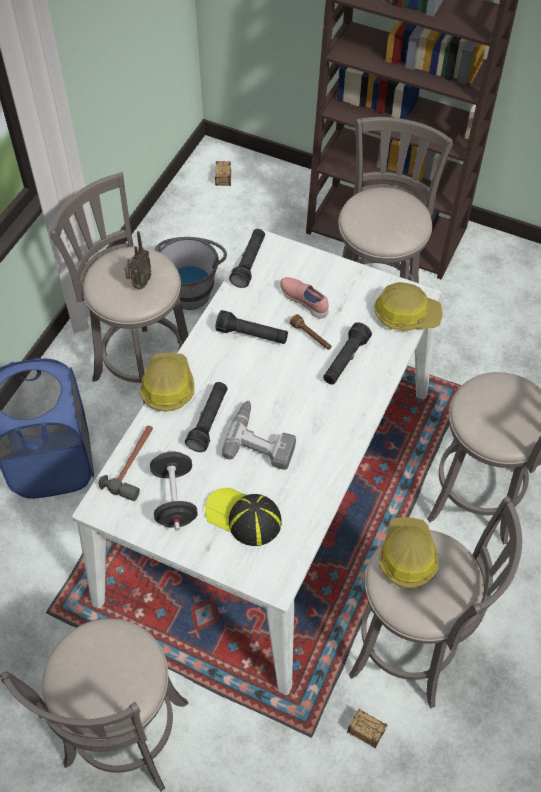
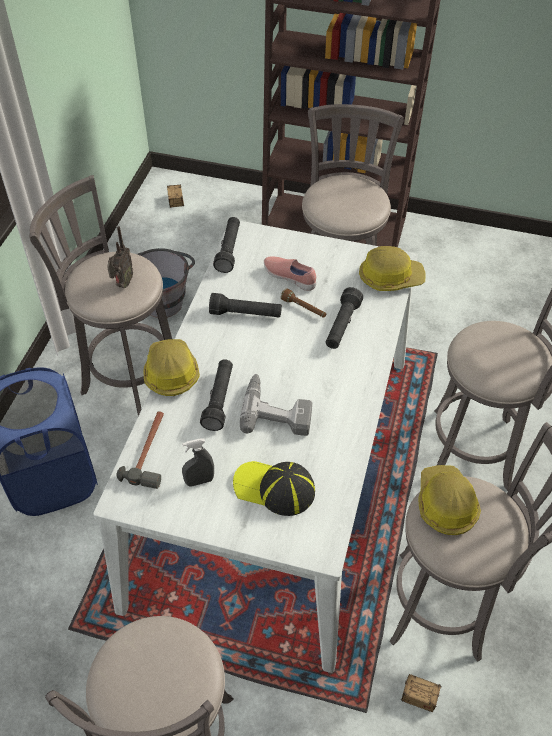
camera: 10 degrees left, 5 degrees down
(175, 499) = (199, 481): black dumbbell -> grey spray bottle

